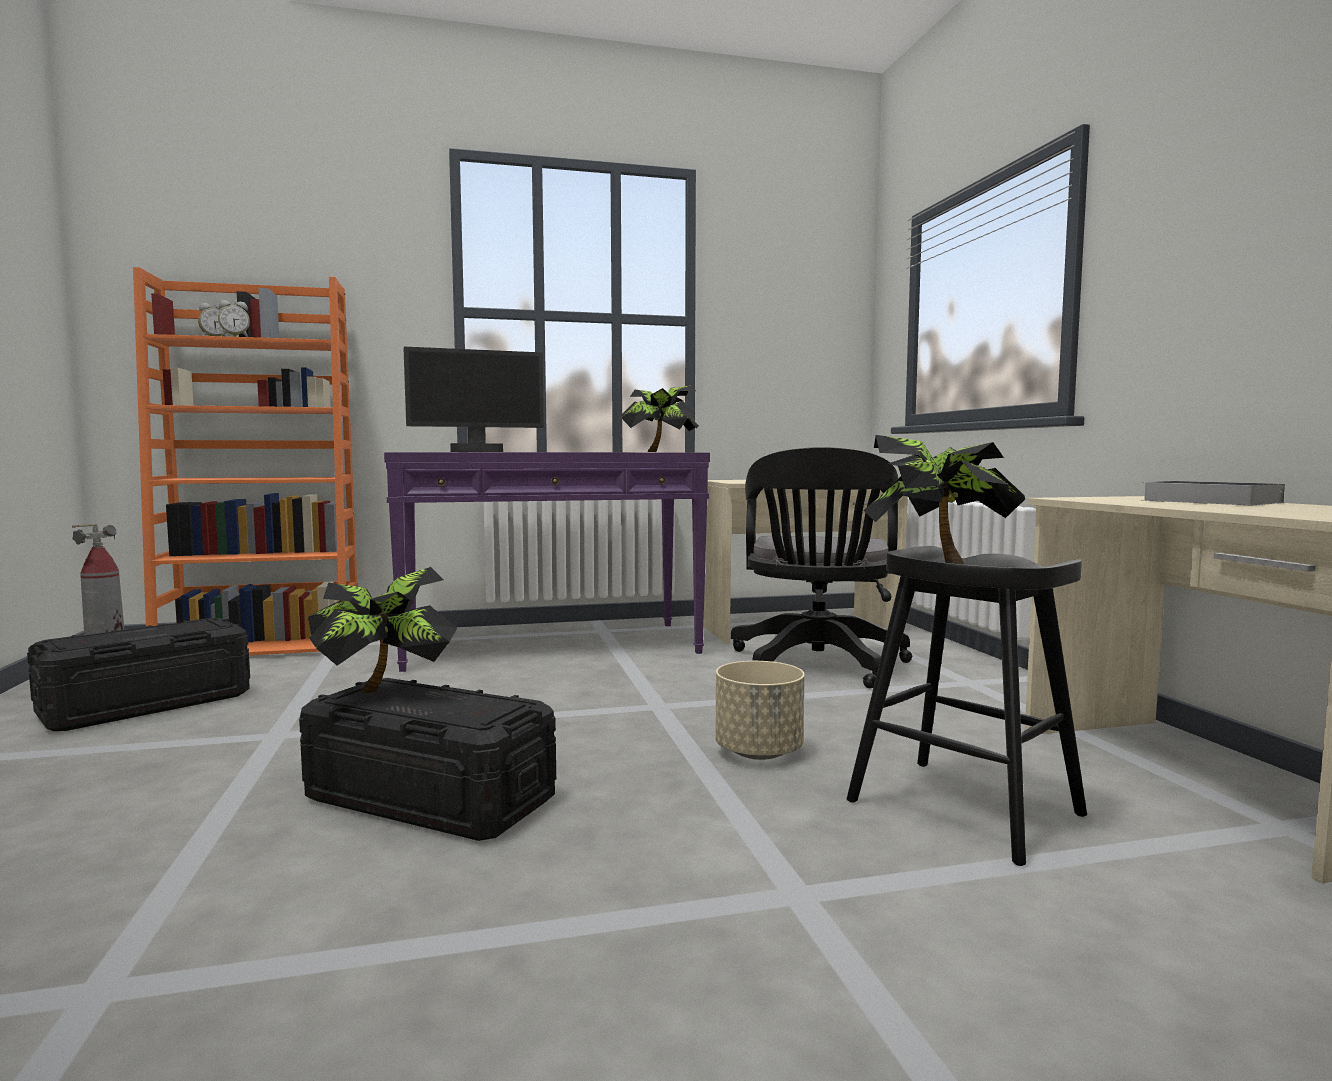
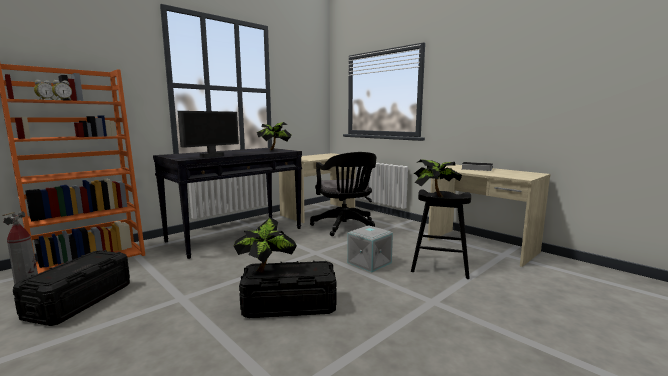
camera: 30 degrees left, 5 degrees up
(551, 645) = (236, 234): purple console table -> black console table
(759, 752) = (369, 262): beige planter -> grey storage box

